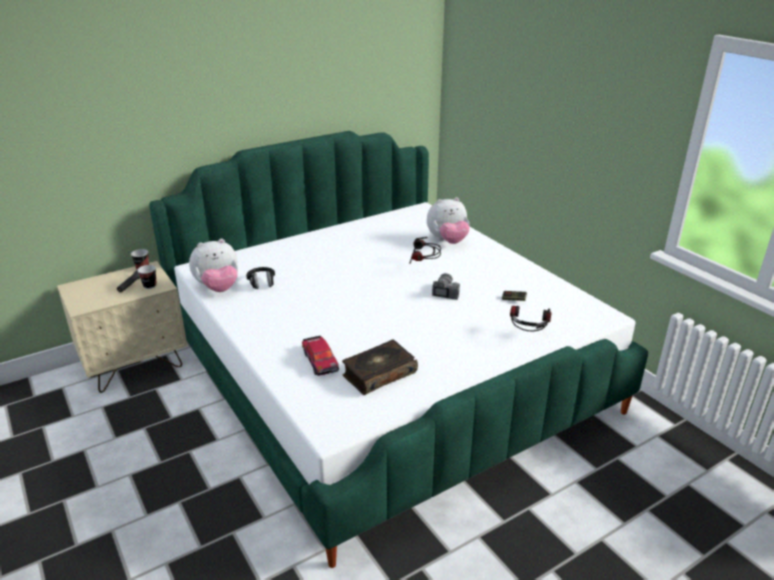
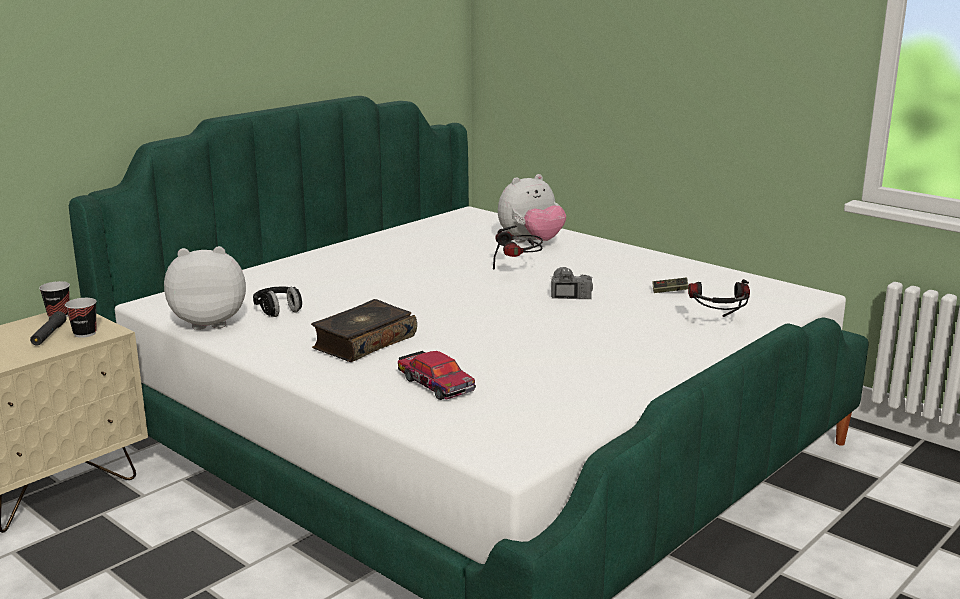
camera: 15 degrees left, 10 degrees down
(218, 288) = (210, 322): plush toy -> plush toy turned 150 degrees counterclockwise
(379, 374) = (537, 388): book -> book (363, 342)

